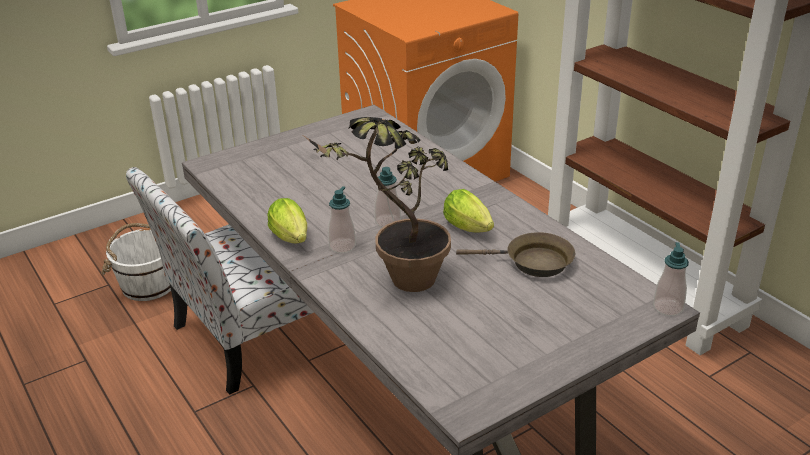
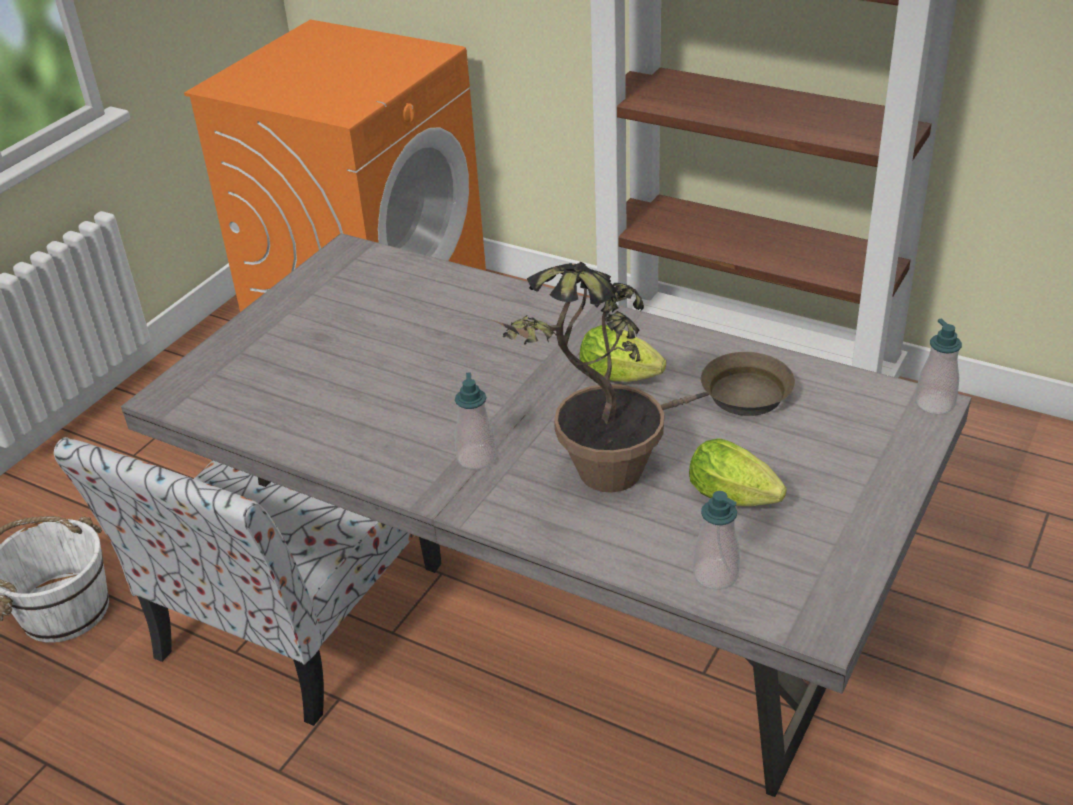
camera: 25 degrees left, 5 degrees up
(292, 239) = (397, 471): lettuce -> lettuce (737, 499)
(387, 222) = (508, 402): soap dispenser -> soap dispenser (715, 574)

